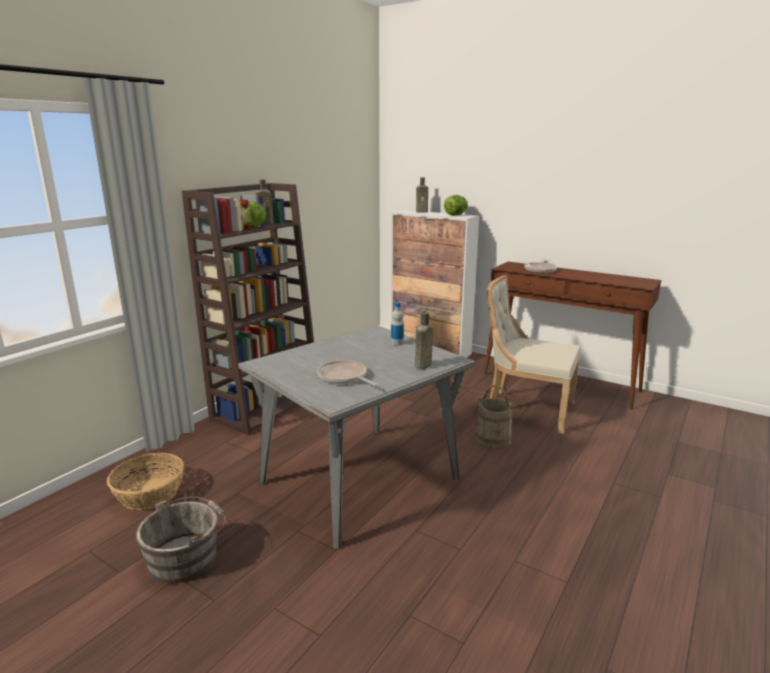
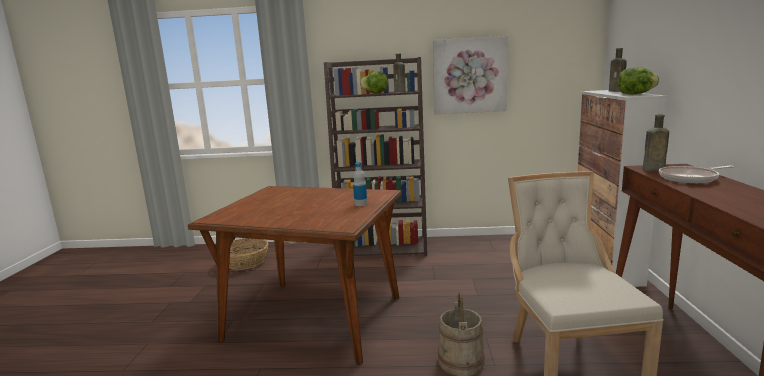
camera: 60 degrees right, 5 degrees down
(187, 557) = (189, 297): grey bucket -> none
(303, 201) = (469, 76): none -> picture
(344, 377) = (263, 210): frying pan -> none
(359, 480) = (313, 318): grey dining table -> brown dining table
(422, 366) = (313, 222): brown bottle -> brown bottle (652, 170)

